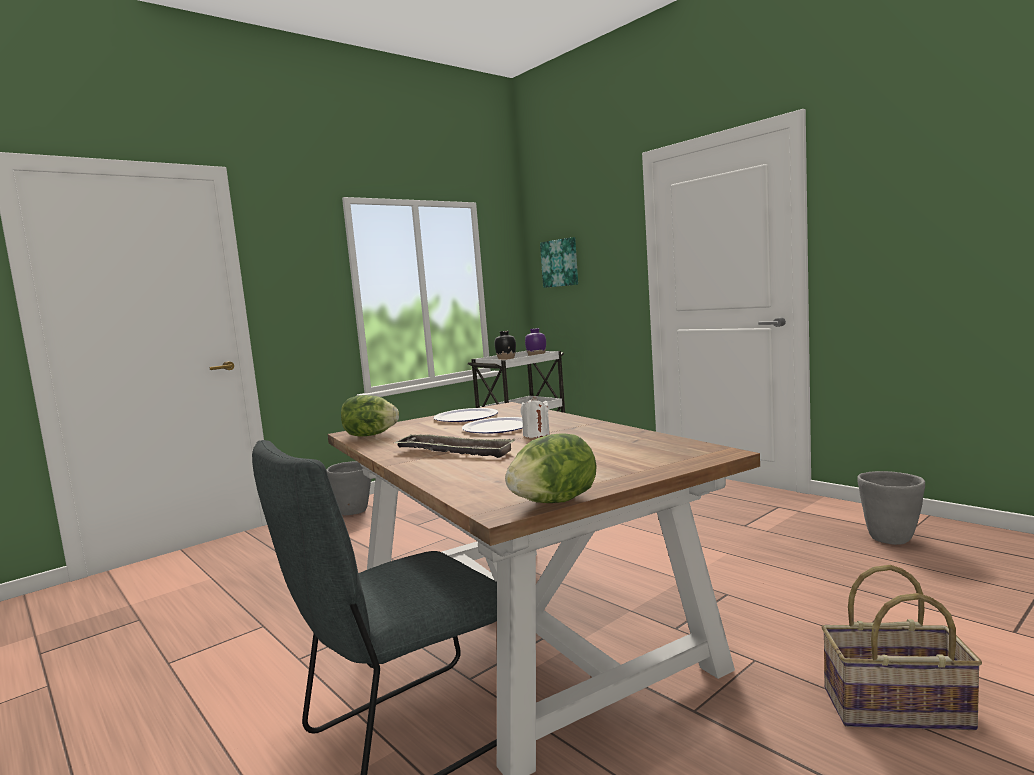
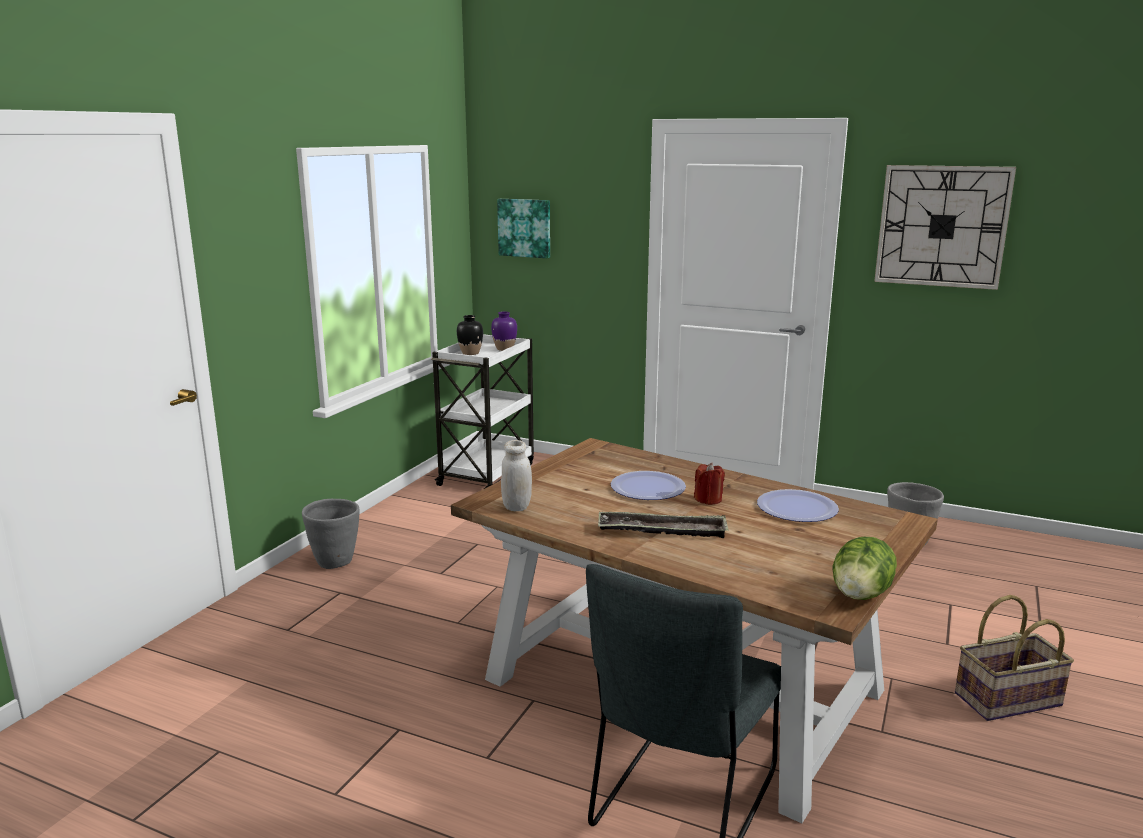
camera: 25 degrees left, 10 degrees up
(370, 435) = (516, 507): lettuce -> white jar
(466, 417) = (581, 469): plate -> plate (797, 508)
(536, 435) = (708, 499): white candle -> red candle
(912, 194) = (942, 226): none -> wall clock

